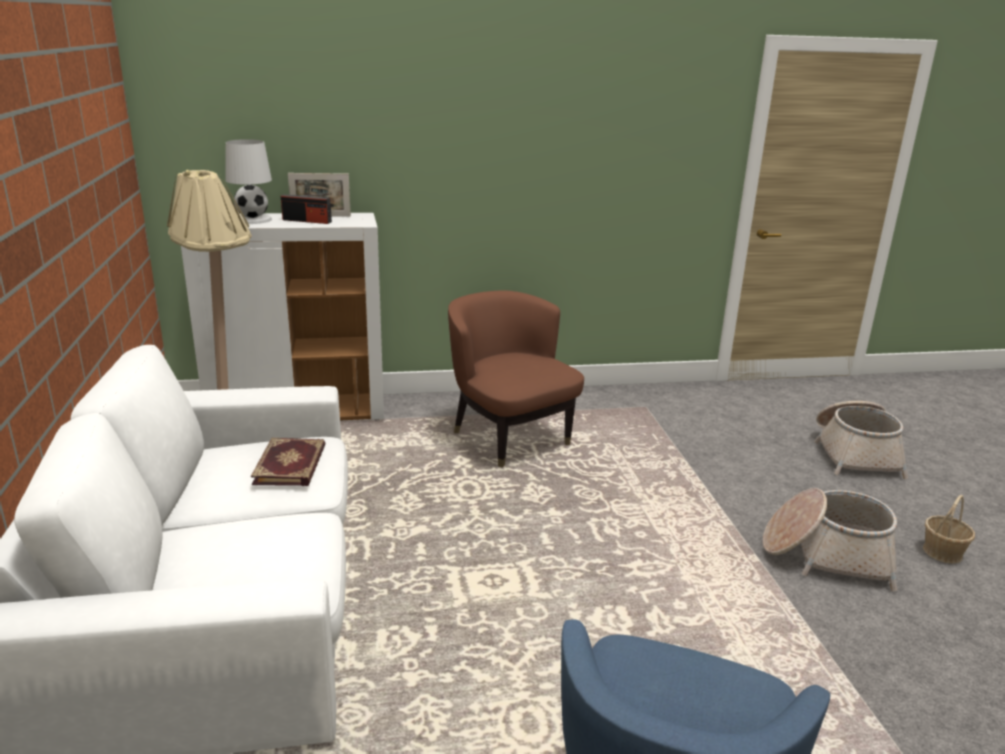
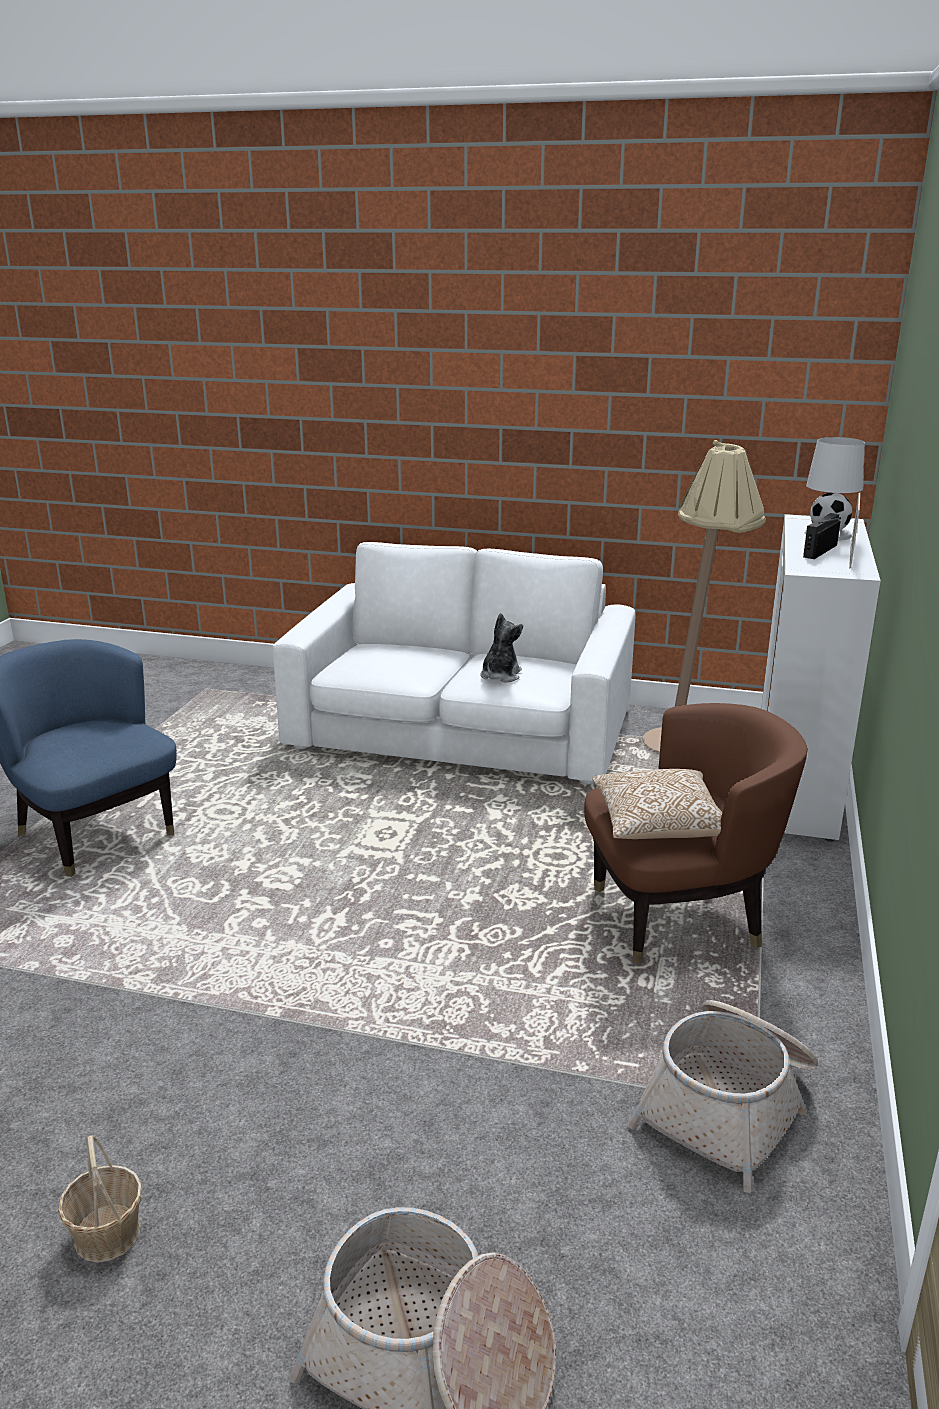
camera: 115 degrees right, 0 degrees up
(291, 465) = (500, 675): book -> plush toy
(538, 369) = (658, 825): none -> pillow
(826, 555) = (222, 1086): basket -> basket (729, 1106)

